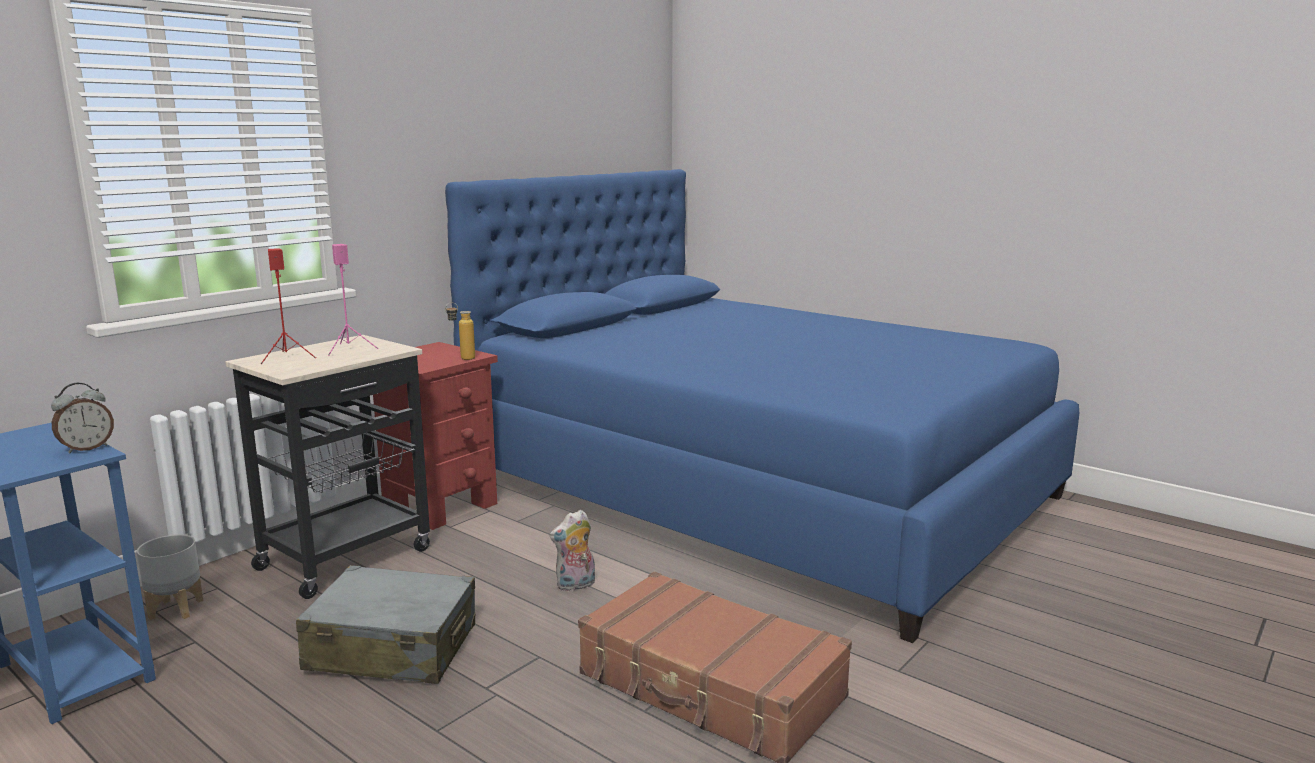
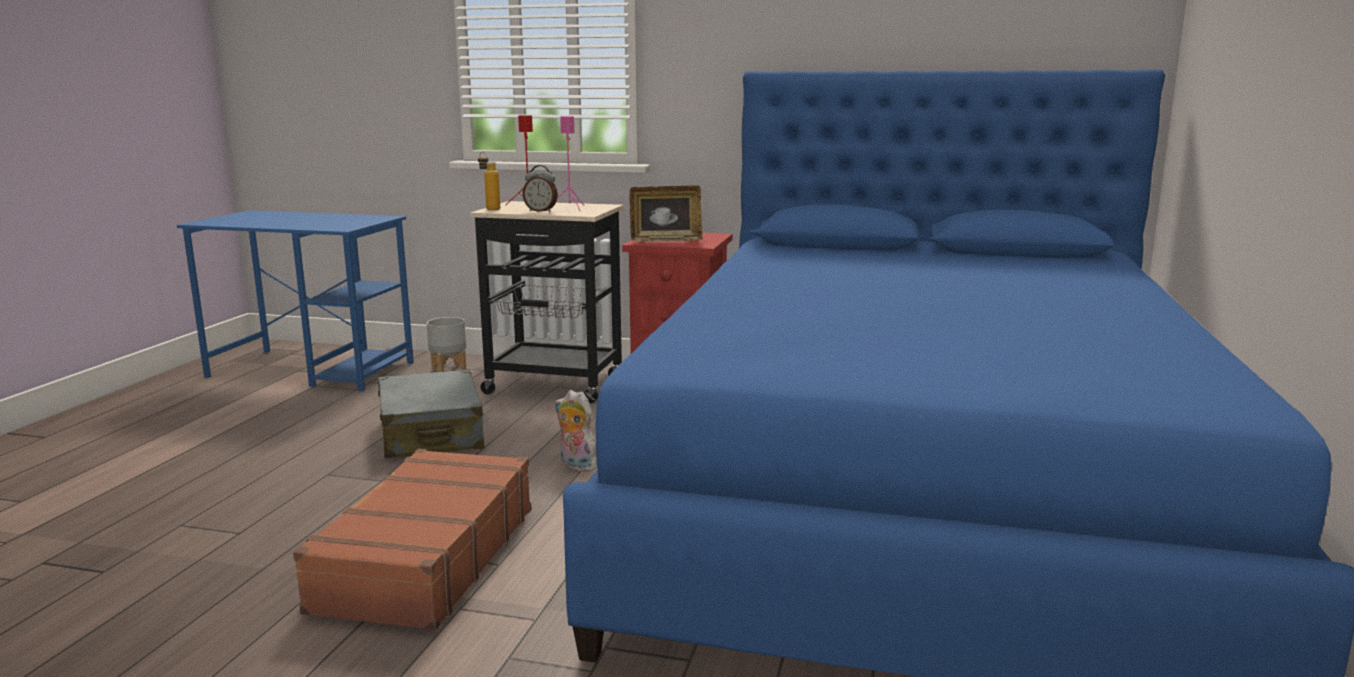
camera: 65 degrees right, 0 degrees up
(87, 448) = (353, 226): alarm clock -> alarm clock (541, 211)
(429, 360) = (666, 240): none -> picture frame
(462, 359) = (683, 244): bottle -> bottle (490, 209)

